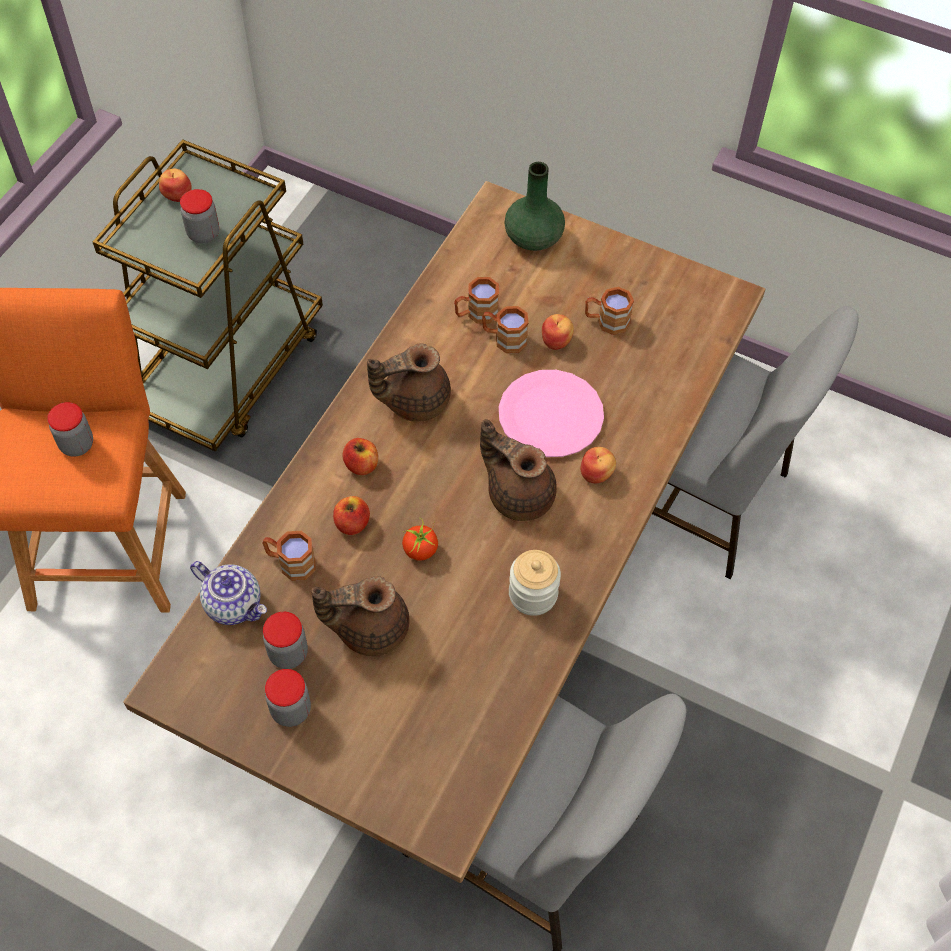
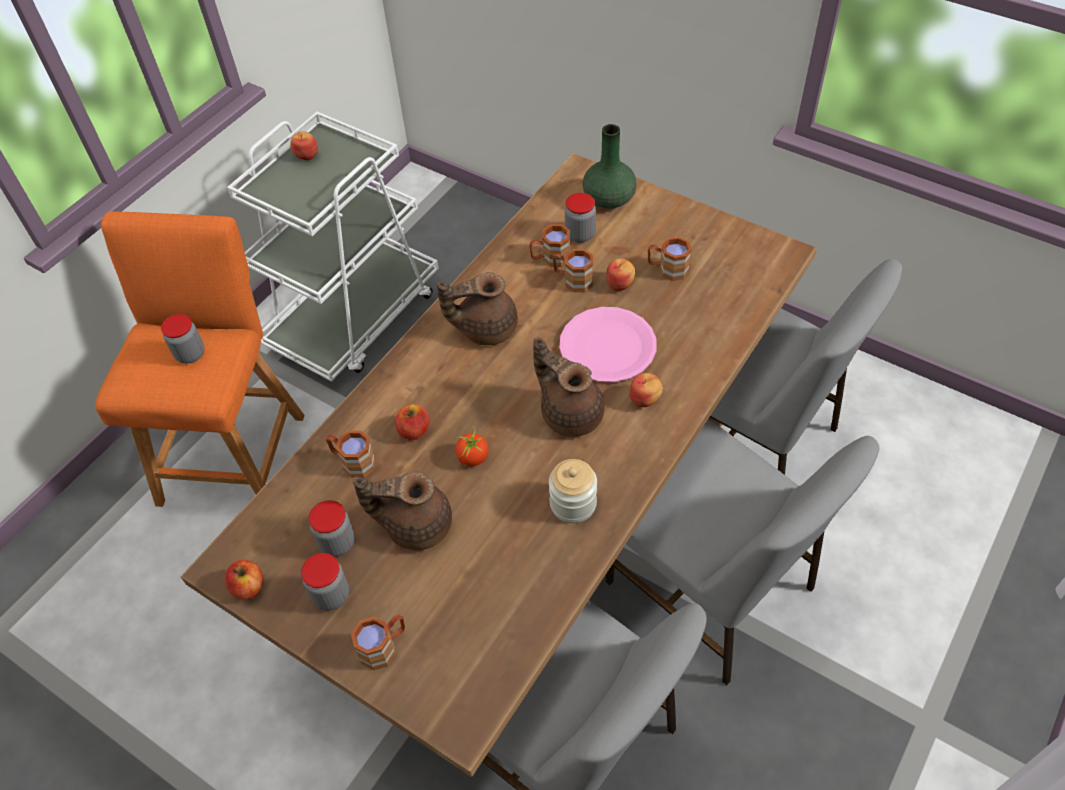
camera: 10 degrees right, 5 degrees down
(203, 234) = (323, 185): jar -> jar (580, 234)
(228, 368) = (355, 317): brown cart -> white cart
(234, 604) = (296, 495): teapot -> none
(355, 759) = (384, 646): none -> brown mug
(361, 465) = (430, 380): apple -> apple (249, 587)
(664, 661) = (711, 588): none -> grey chair

